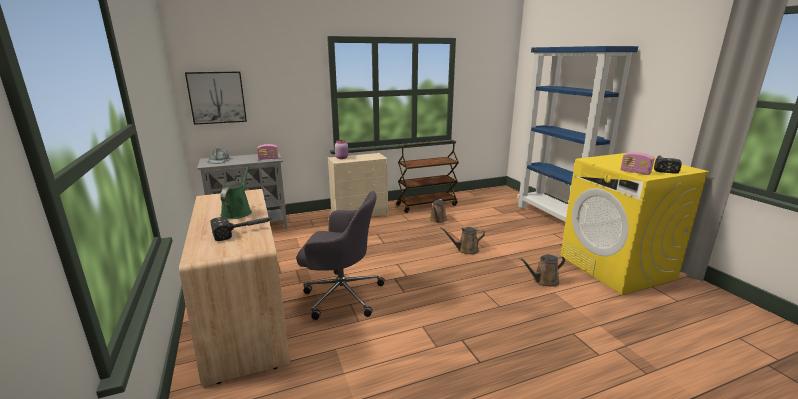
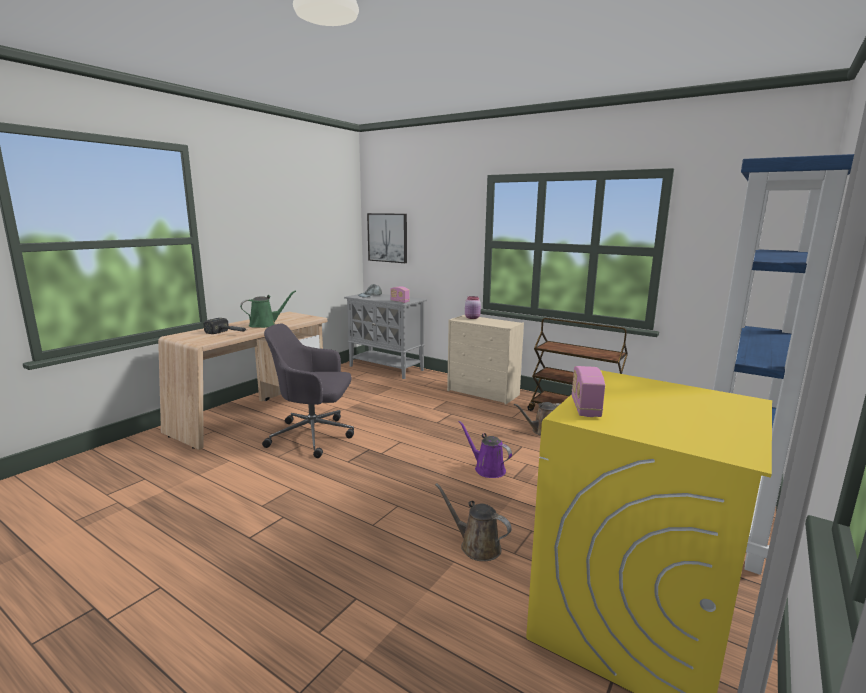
camera: 55 degrees right, 5 degrees down
(341, 294) = (314, 436): grey office chair -> grey office chair turned 120 degrees clockwise
(465, 250) = (487, 469): brown watering can -> purple watering can
(662, 167) = (687, 426): hammer -> none

